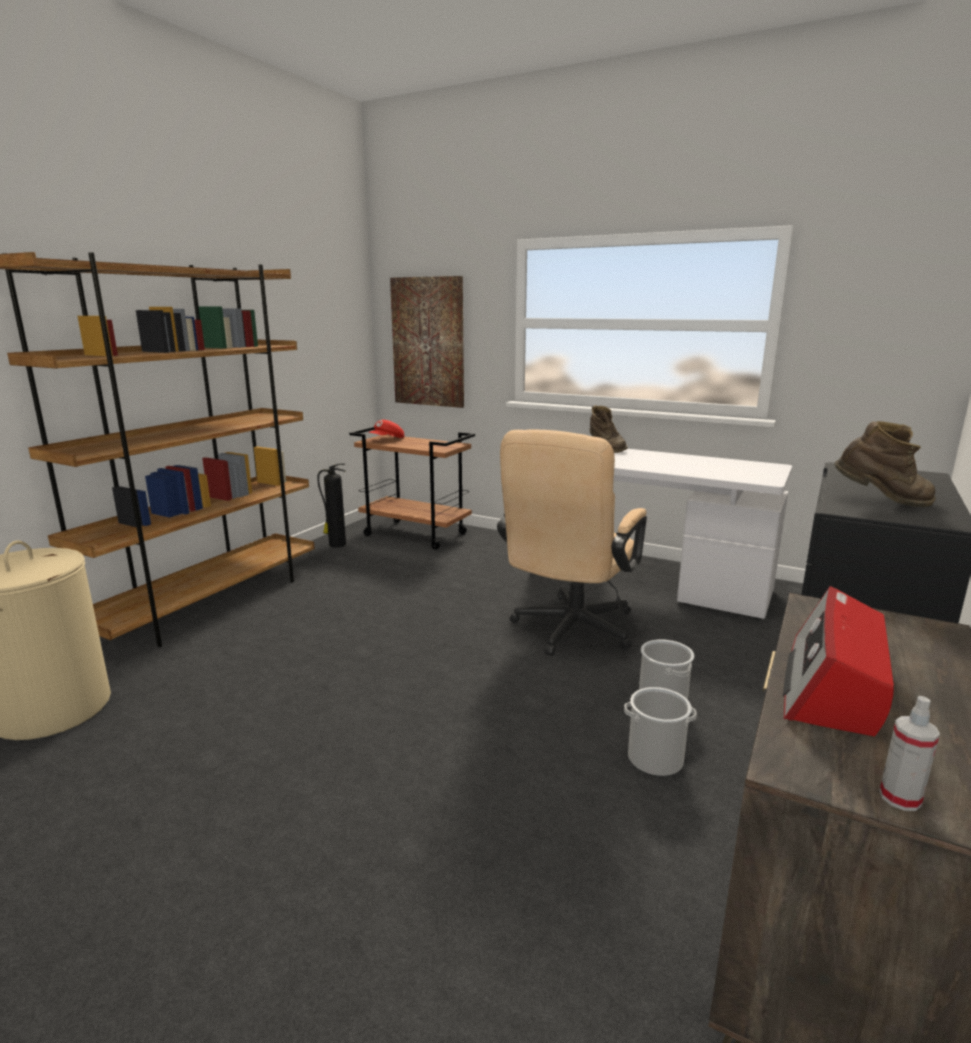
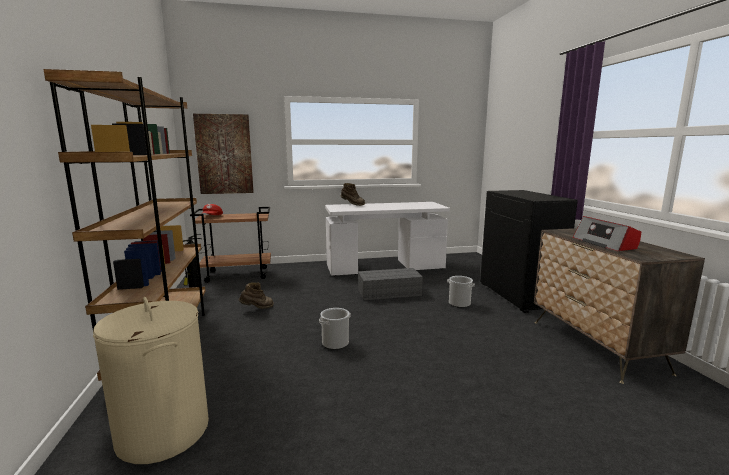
camera: 40 degrees left, 5 degrees down
(569, 632) = (388, 293): beige office chair -> grey storage box
(655, 759) = (486, 320): bucket -> bucket (335, 343)
(882, 502) = (537, 197): brown boot -> brown boot (257, 308)
(900, 798) = (665, 256): spray bottle -> none

